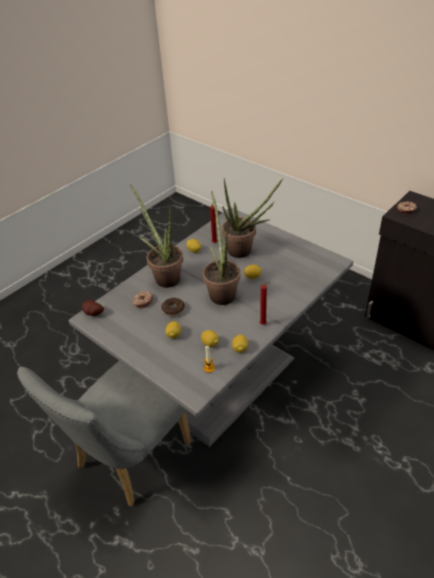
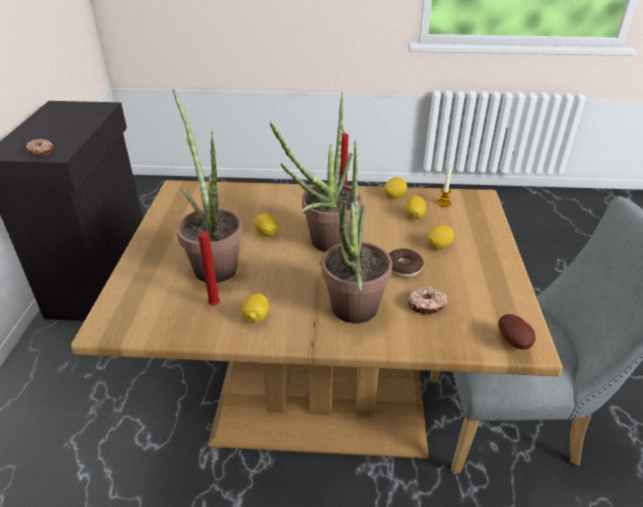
camera: 130 degrees left, 5 degrees down
(222, 379) = (321, 402): grey dining table -> brown dining table

